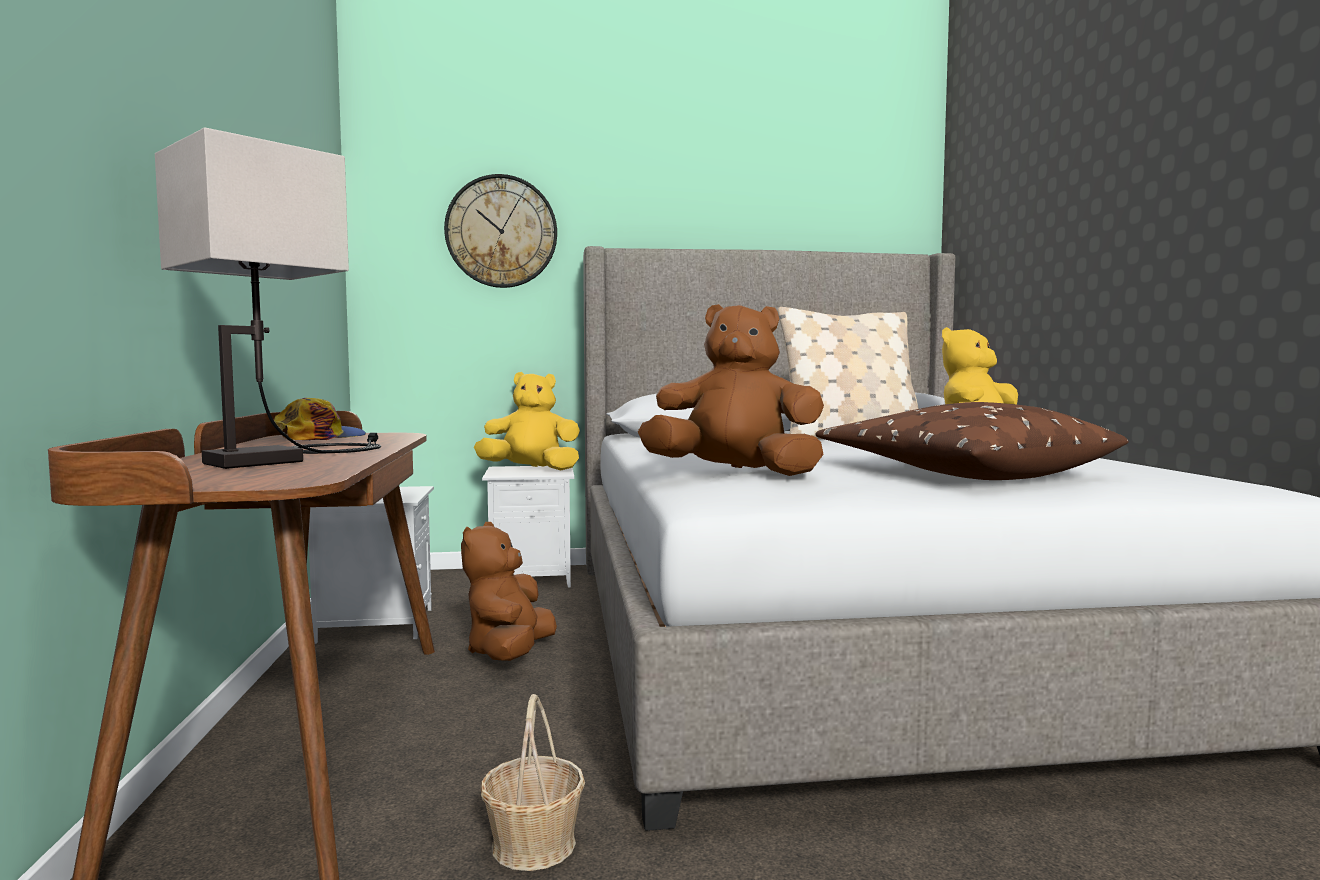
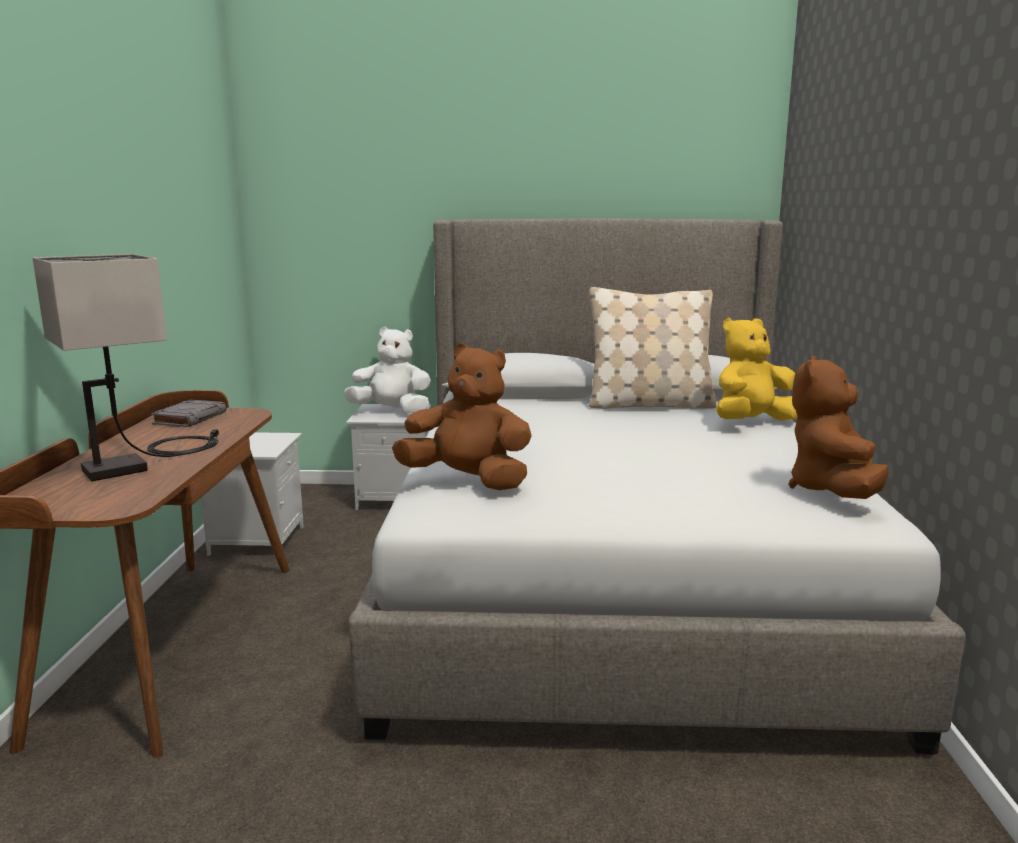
camera: 10 degrees right, 10 degrees up
(320, 437) = (190, 418): cap -> grey book
(501, 231) = (367, 203): wall clock -> none
(510, 654) = (343, 577): brown plush toy -> brown plush toy (833, 491)
(531, 470) = (392, 411): yellow plush toy -> white plush toy
(533, 845) = (289, 741): basket -> none
(961, 473) = (659, 483): brown pillow -> none

